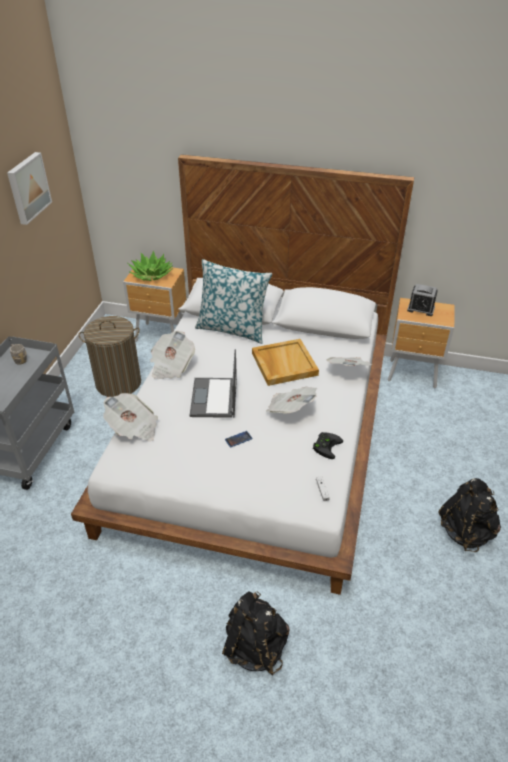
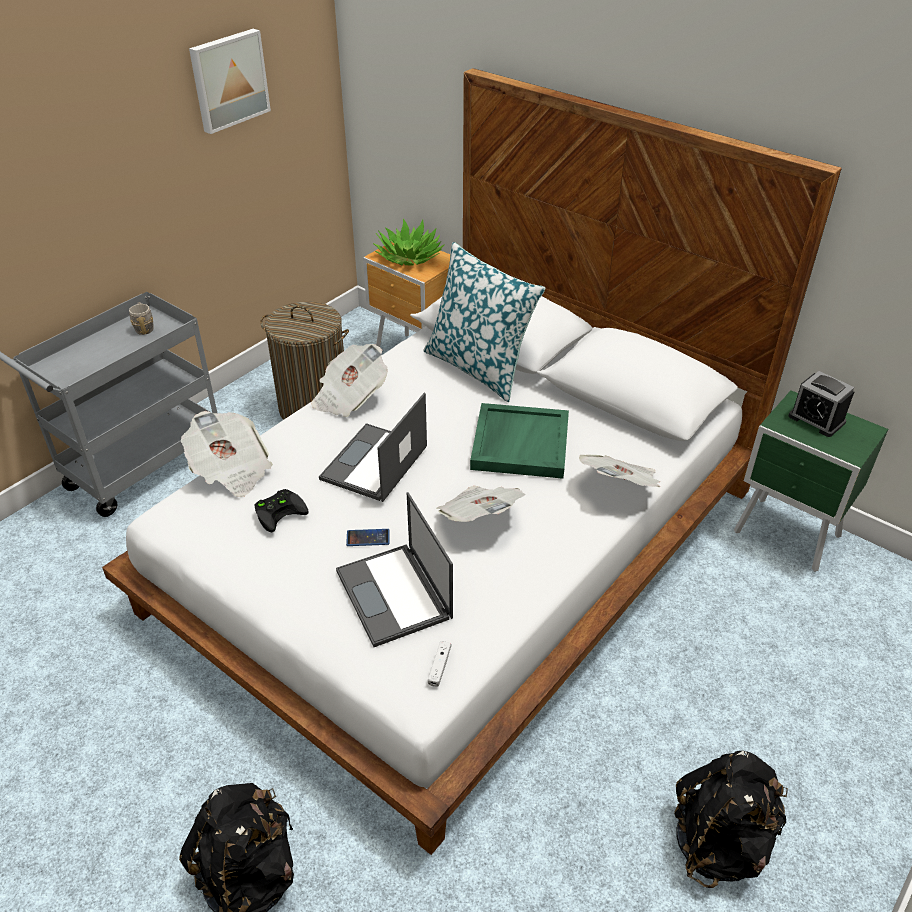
camera: 25 degrees right, 0 degrees up
(274, 463) = (394, 595): none -> laptop
(283, 364) = (519, 443): beige tray -> green tray
(326, 445) = (497, 596): black game controller -> black game controller (280, 511)
(413, 375) = (788, 536): brown nightstand -> green nightstand

